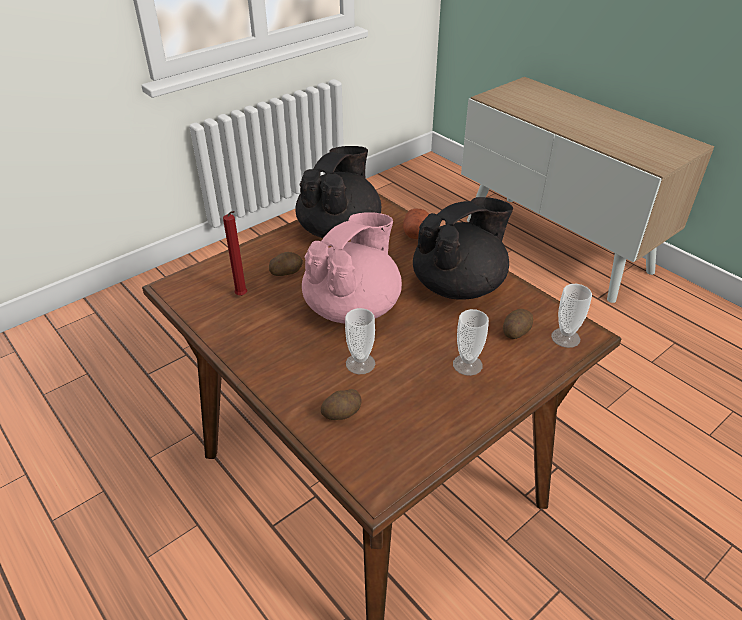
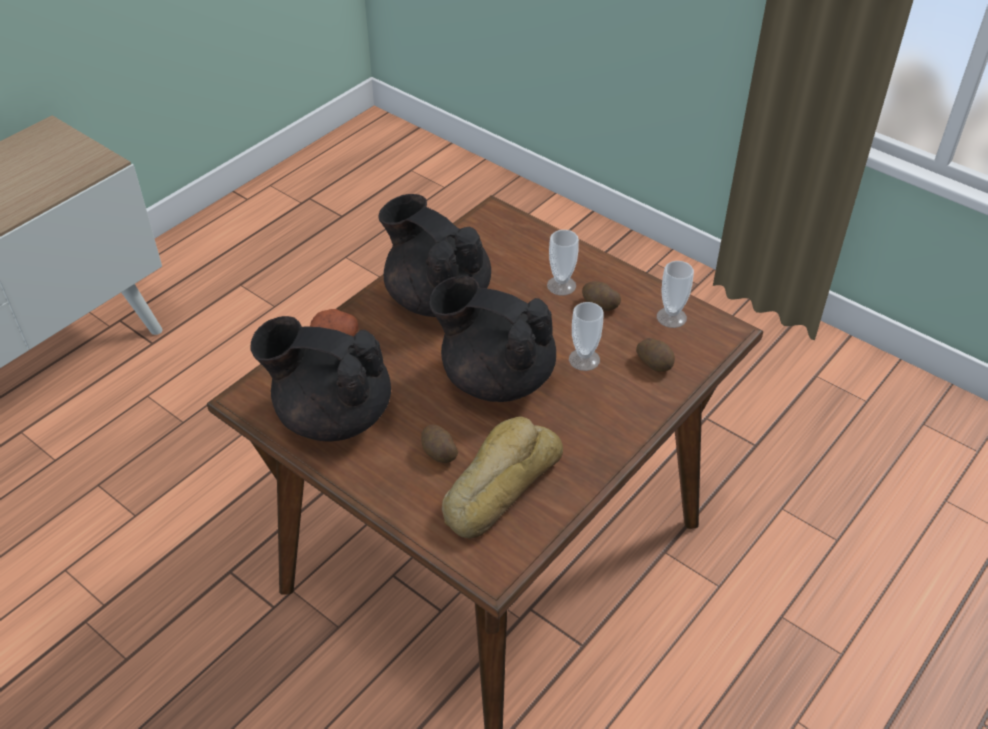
camera: 100 degrees left, 5 degrees up
(242, 296) = (499, 484): red candle -> bread
(353, 308) = (496, 377): pink teapot -> black teapot
(515, 331) = (503, 256): potato -> potato (599, 305)
(565, 338) = (504, 225): cup -> cup (671, 317)

